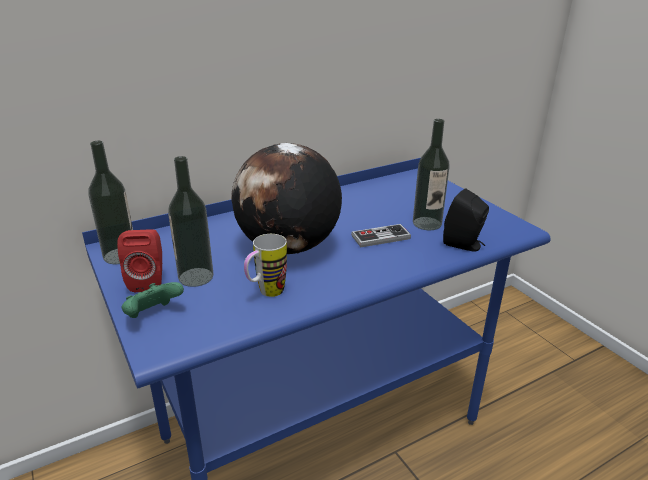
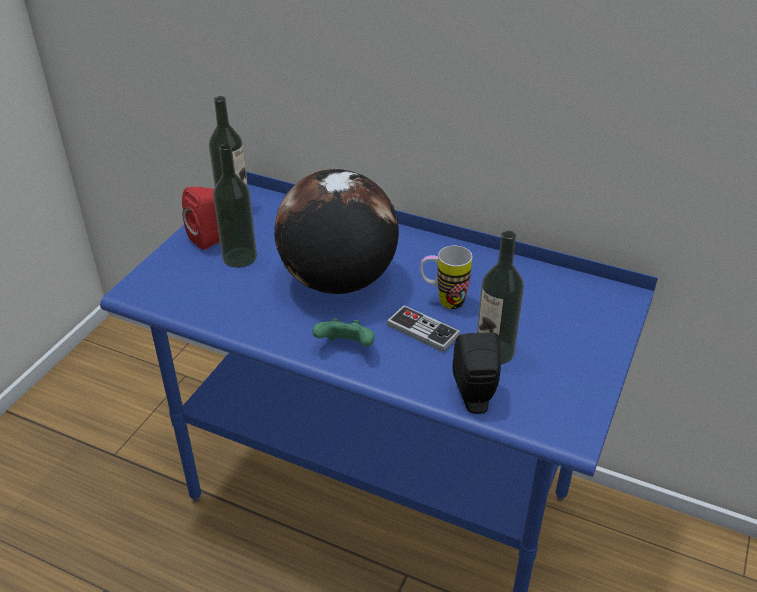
camera: 55 degrees right, 10 degrees up
(153, 315) = (171, 266): green game controller -> green game controller (346, 347)
(266, 293) = (250, 306): mug -> mug (443, 301)

